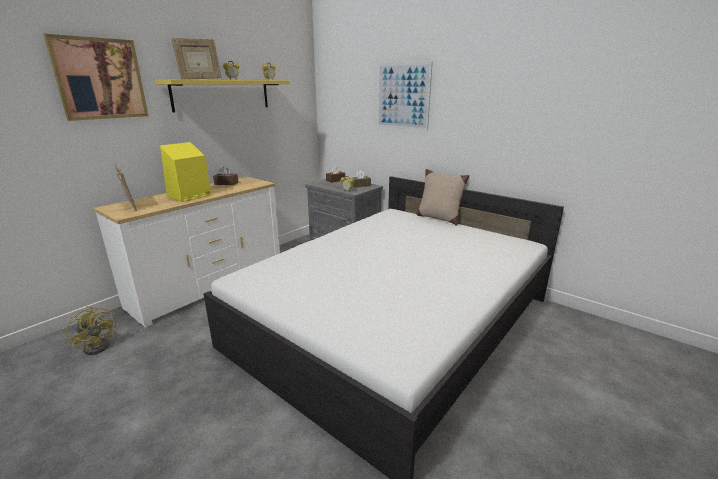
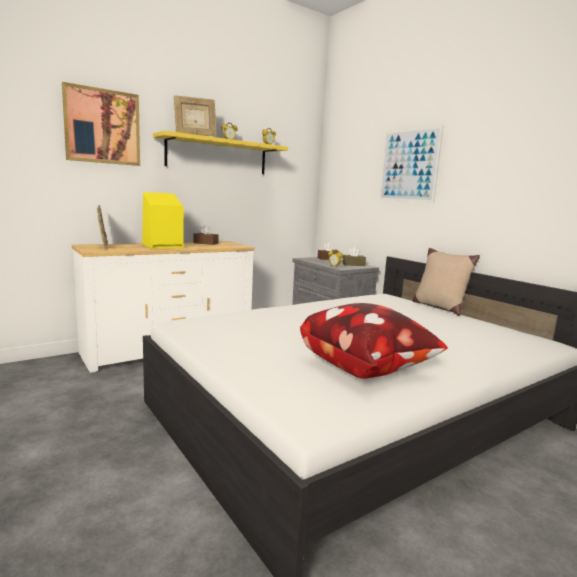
camera: 15 degrees right, 10 degrees down
(100, 344) = (42, 379): yellow fan -> none
(415, 298) = (365, 368): none -> pillow

